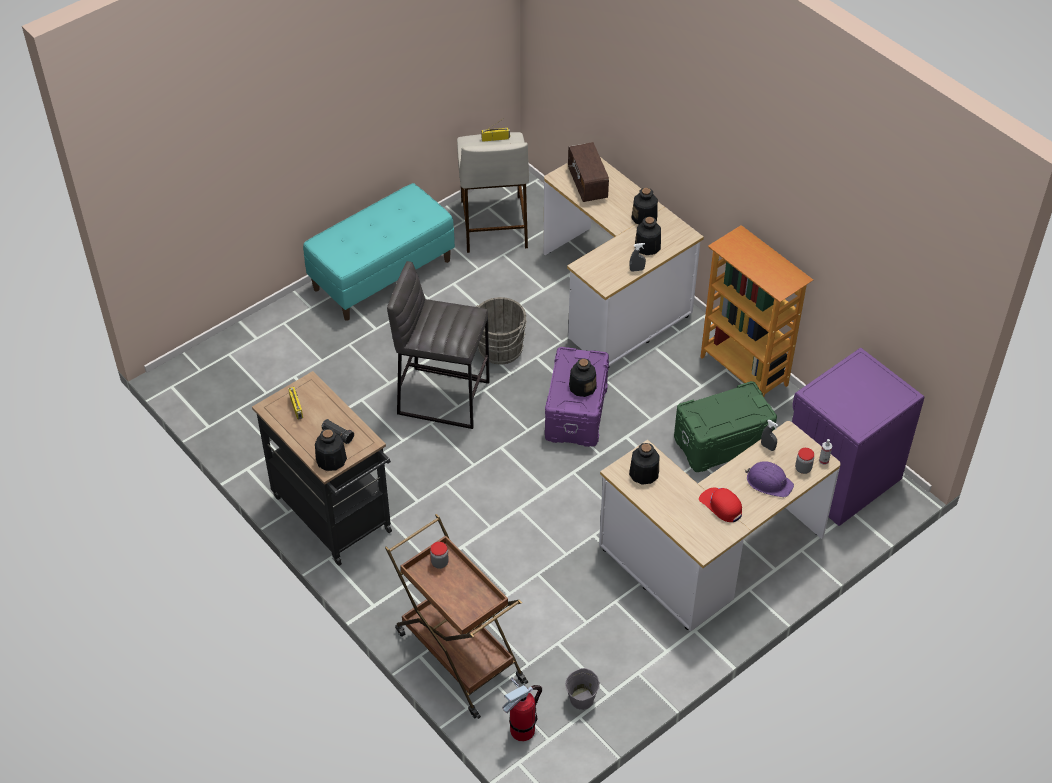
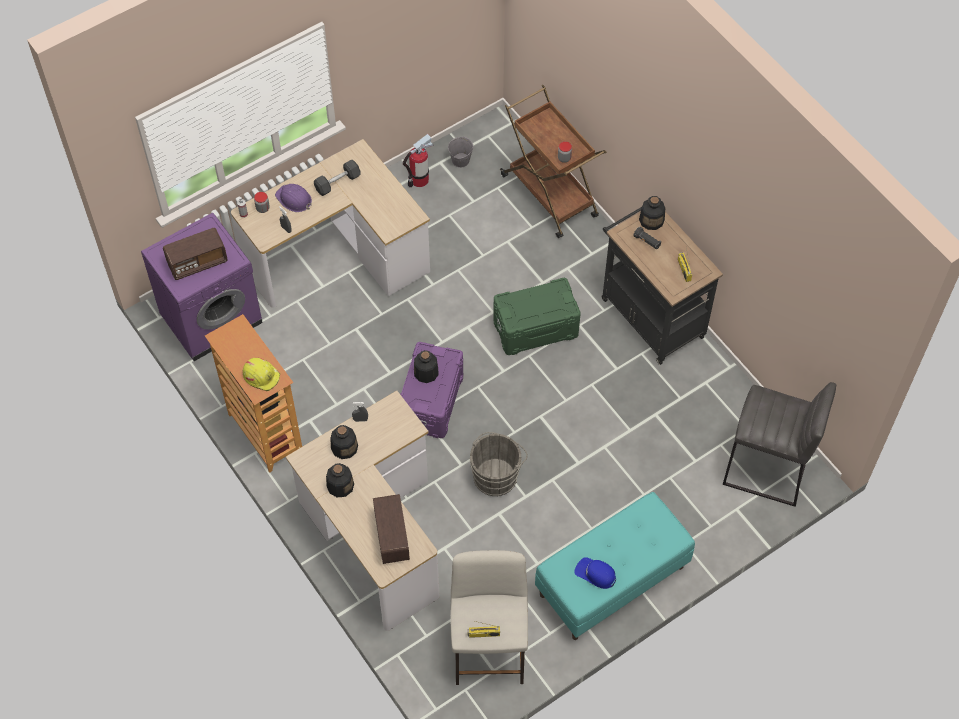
camera: 175 degrees left, 10 degrees up
(397, 212) = (595, 574): none -> blue cap
(443, 397) = (553, 427): grey stool -> grey stool (766, 471)
(522, 730) = (506, 143): fire extinguisher -> fire extinguisher (419, 180)
(643, 473) = (394, 214): bottle -> none
(721, 505) = (337, 183): red cap -> grey dumbbell
(723, 443) = (304, 359): green storage box -> green storage box (535, 327)
(741, 248) = (261, 376): none -> yellow hard hat
(855, 387) = (197, 262): none -> radio

